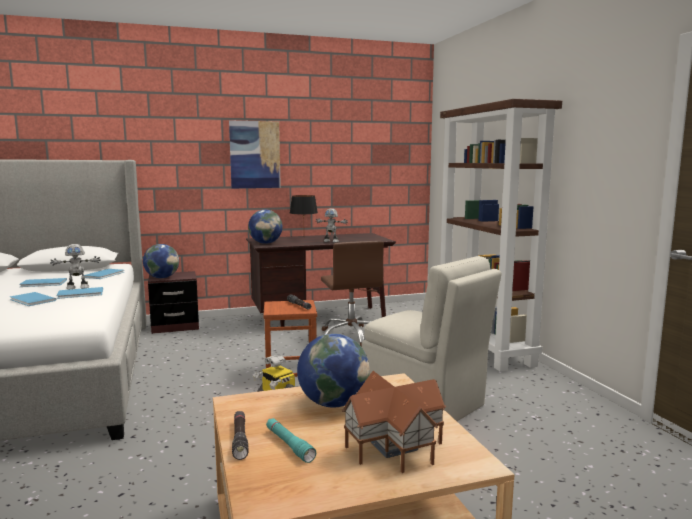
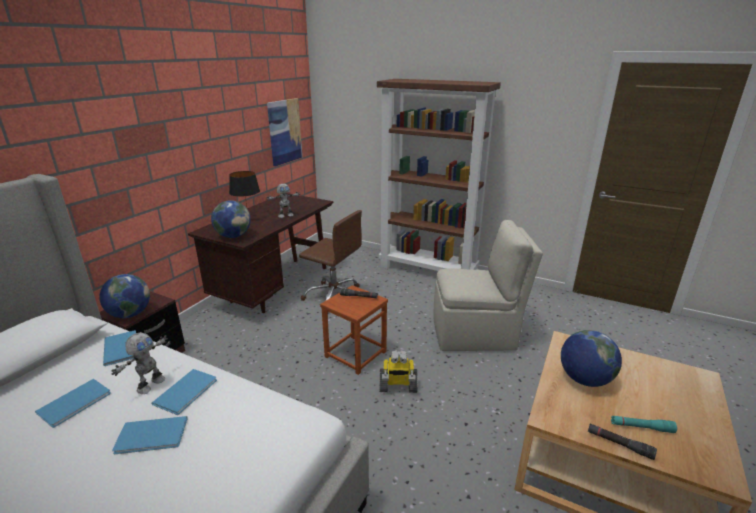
camera: 45 degrees left, 15 degrees up
(255, 154) = (177, 135): picture -> picture (284, 131)
(391, 445) = (663, 390): toy house -> none

